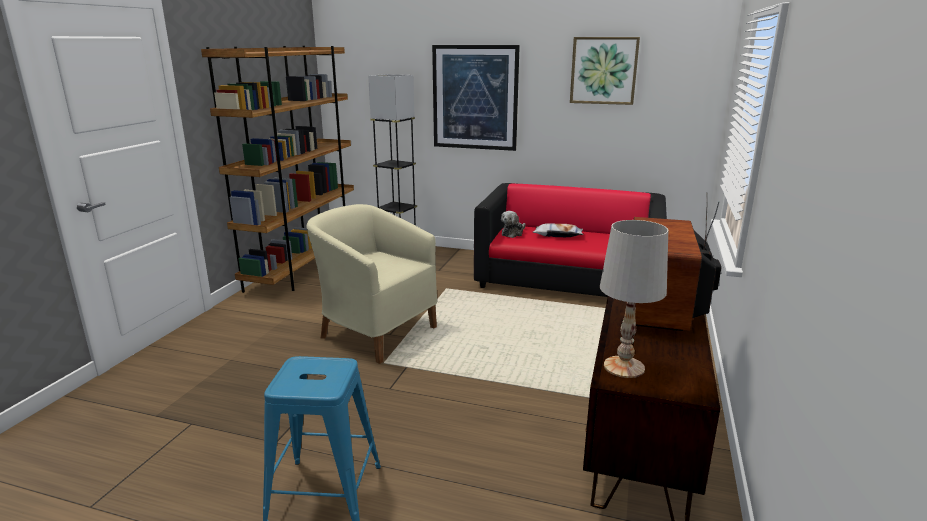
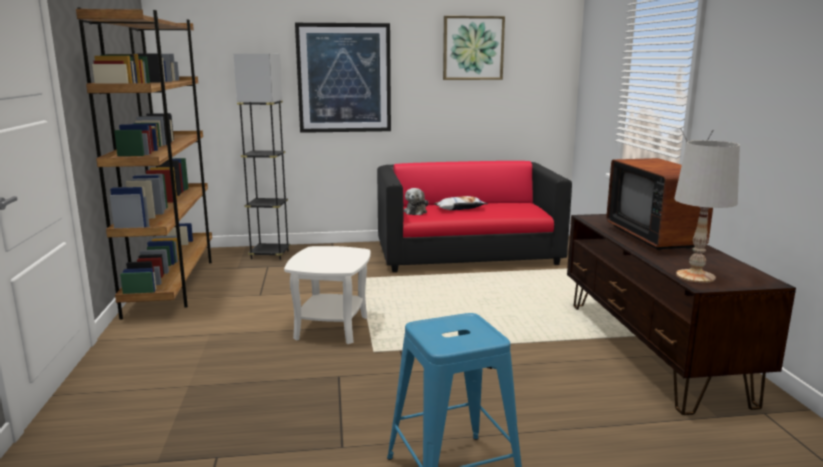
camera: 25 degrees left, 5 degrees down
(375, 332) = (331, 327): beige armchair -> white side table

